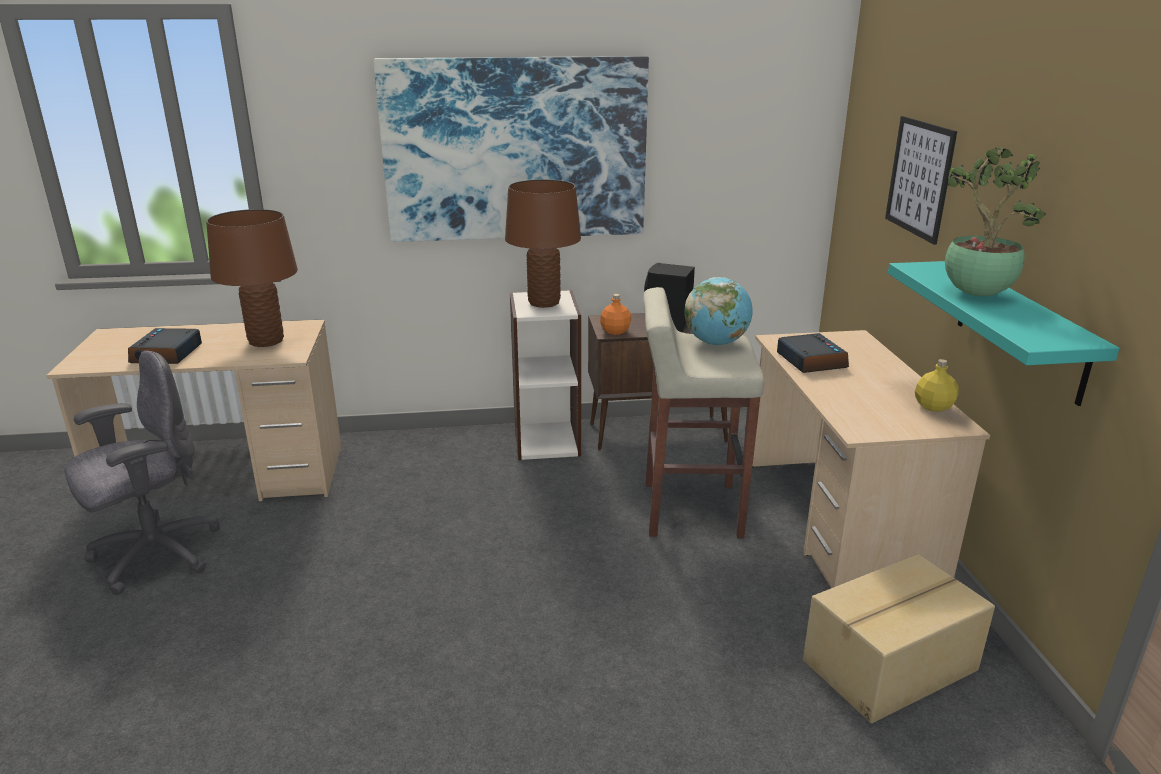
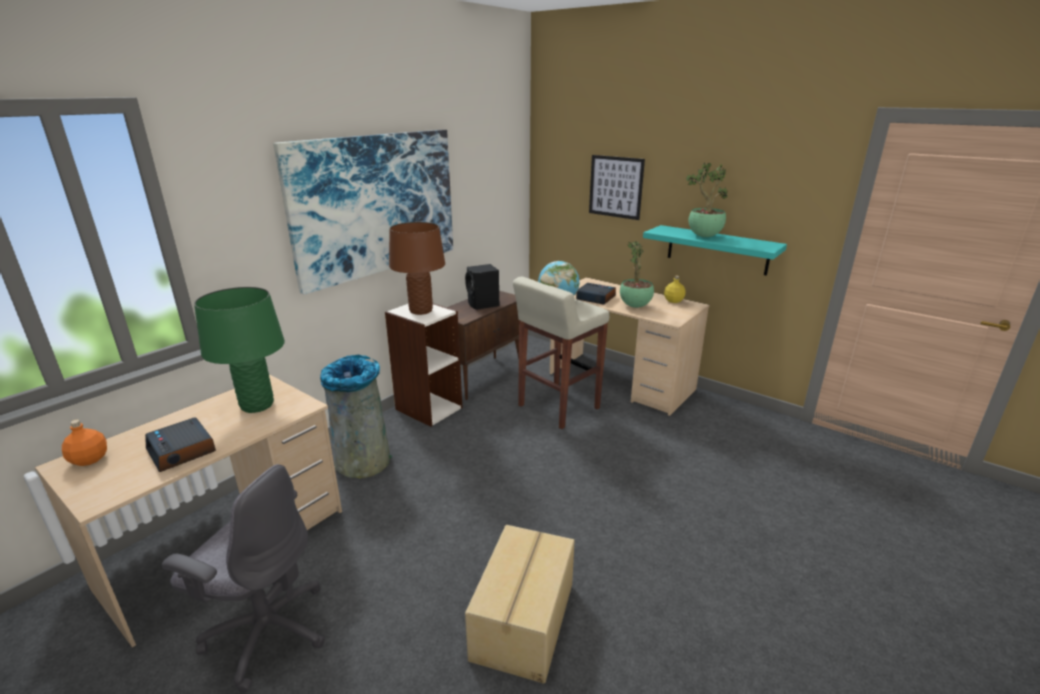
camera: 45 degrees left, 0 degrees up
(154, 555) = (267, 631): grey office chair -> grey office chair turned 105 degrees clockwise
(266, 341) = (257, 405): brown table lamp -> green table lamp
(411, 461) = (362, 461): none -> grey trash can
(615, 332) = (465, 317): orange bottle -> orange bottle (90, 460)
(844, 392) = (635, 306): none -> potted plant
(891, 666) = (722, 428): cardboard box -> cardboard box (525, 620)

